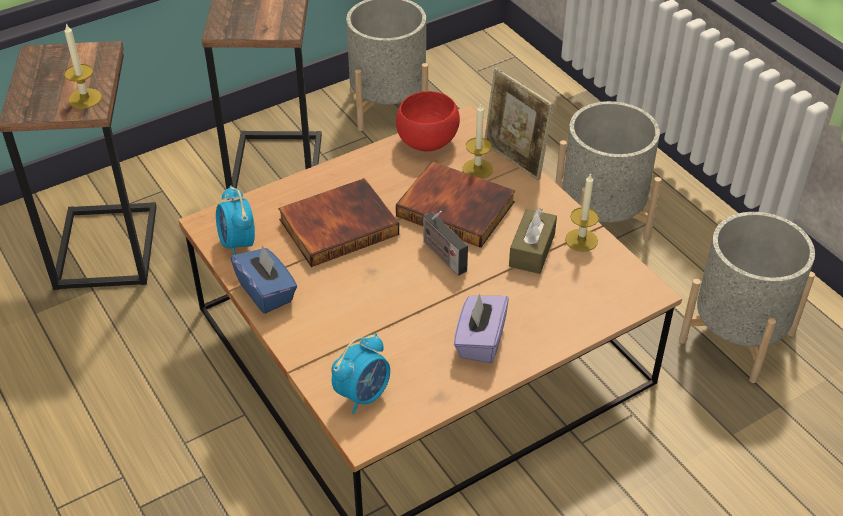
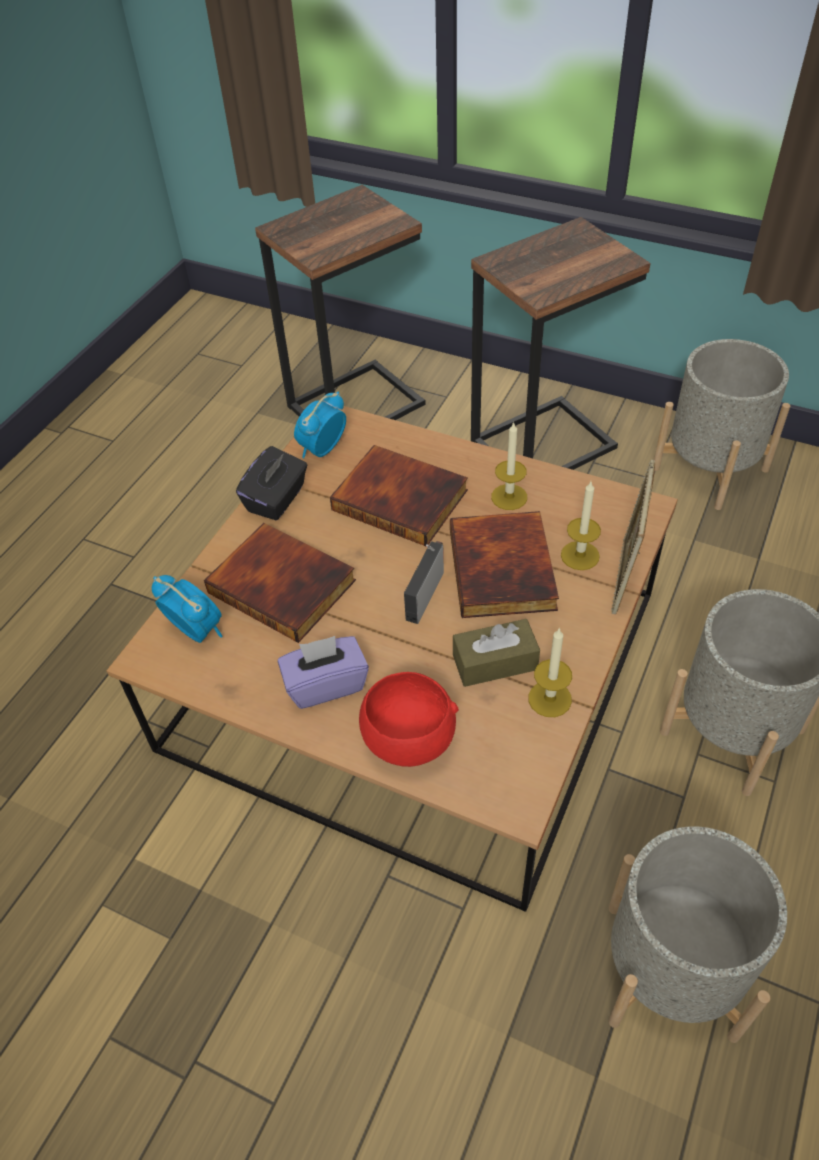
camera: 60 degrees right, 5 degrees up
(85, 98) = (325, 247): candle -> candle (509, 497)
(266, 292) = (277, 499): blue tissue box -> black tissue box
(363, 325) = (284, 585): none -> book
(363, 394) = (196, 630): alarm clock -> alarm clock turned 150 degrees counterclockwise
(426, 142) = (580, 497): red bowl -> red bowl (407, 740)

